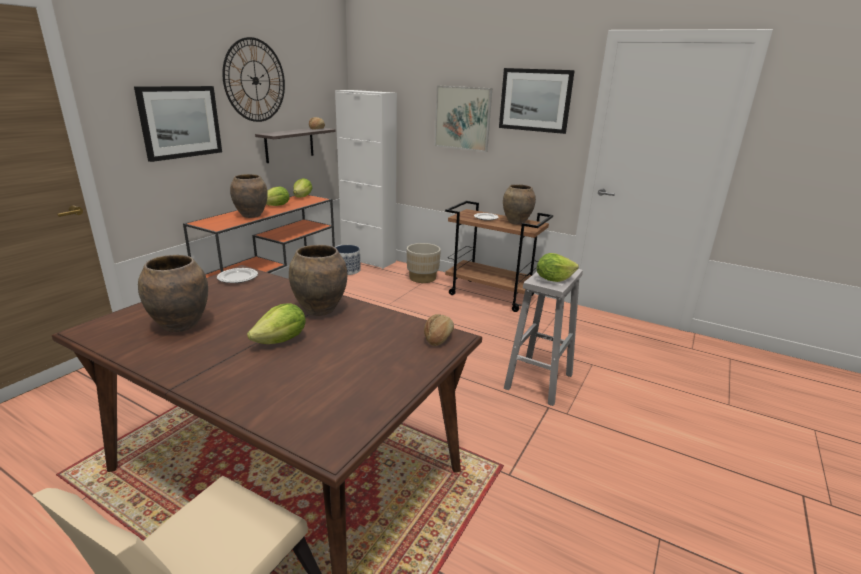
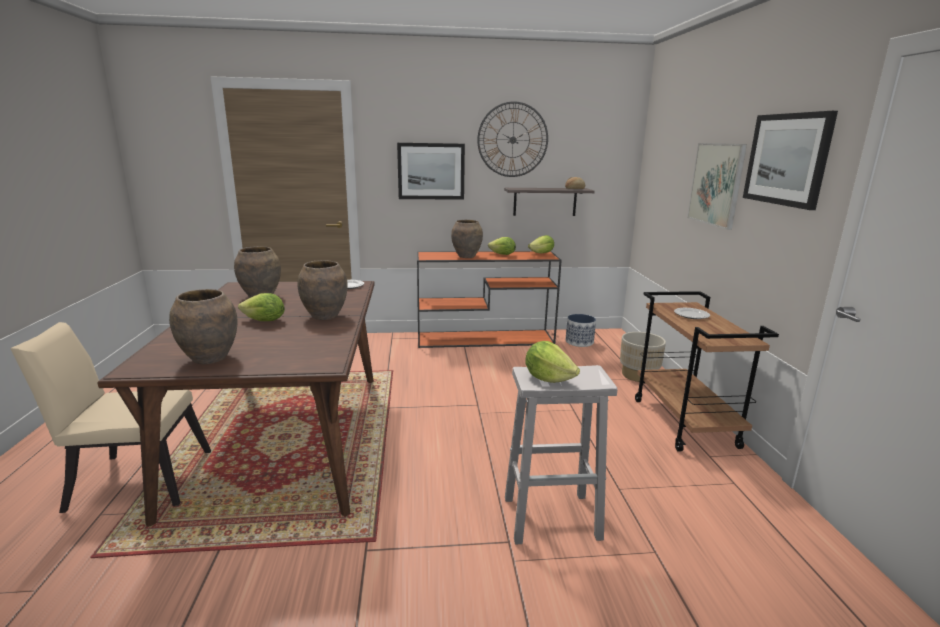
camera: 55 degrees right, 5 degrees down
(368, 260) = (617, 341): white cabinet -> none
(438, 338) = (320, 360): bread -> none
(516, 222) = (719, 330): brown vase -> brown vase (210, 358)

